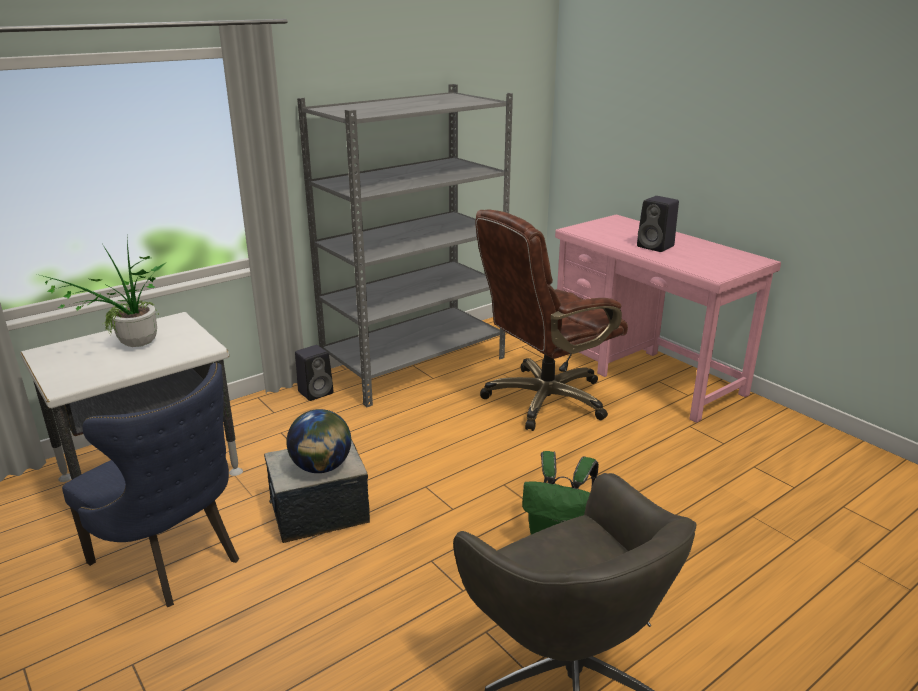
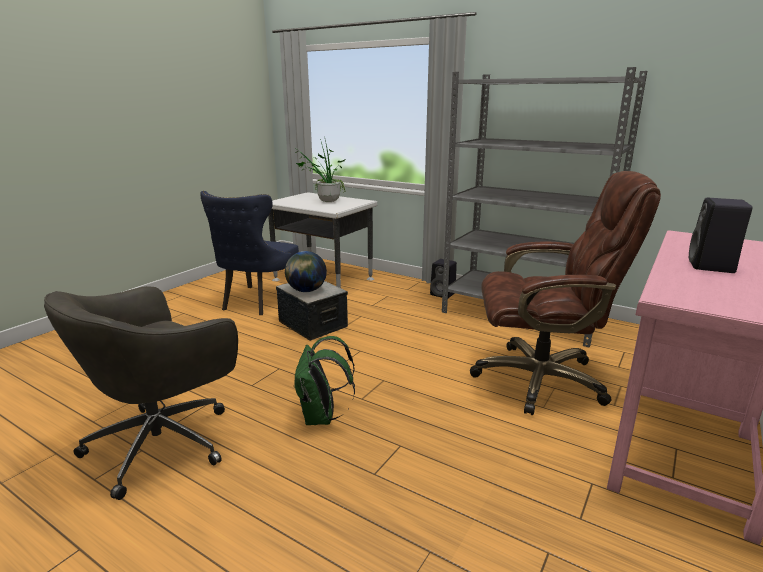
camera: 70 degrees right, 5 degrees down
(546, 399) = (539, 379): brown office chair -> brown office chair turned 150 degrees clockwise

